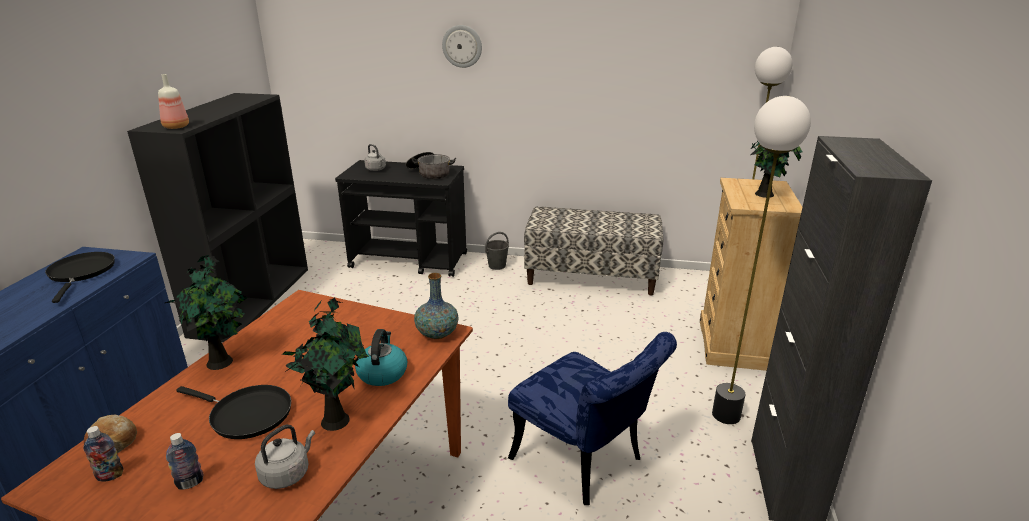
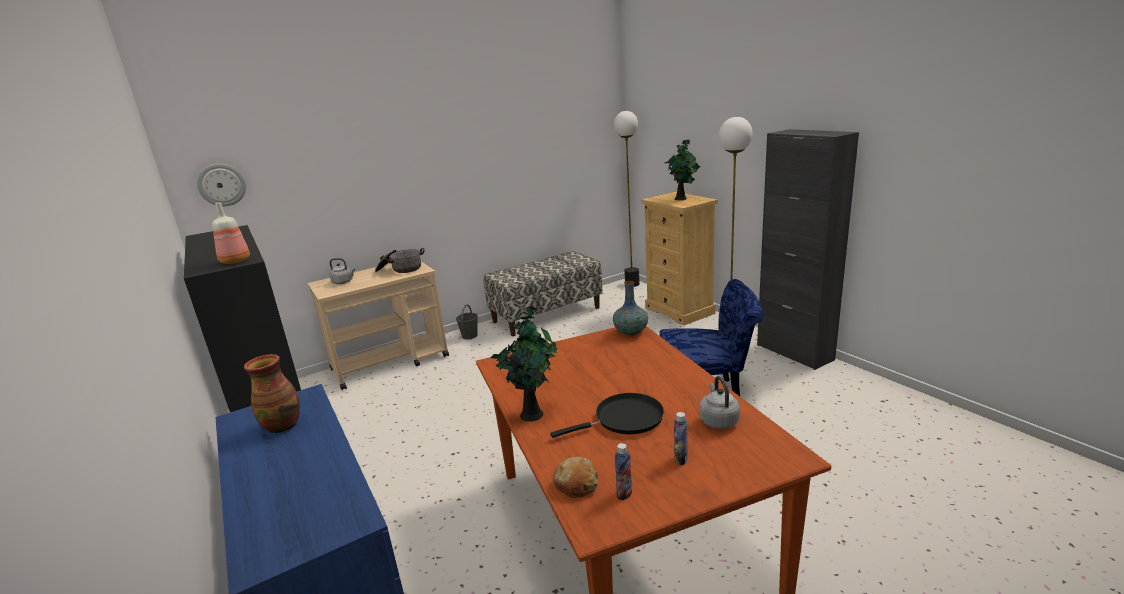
camera: 40 degrees left, 5 degrees down
(81, 273) = (283, 425): black frying pan -> vase
(336, 419) = (679, 389): potted plant -> none
(382, 373) = (648, 361): kettle -> none
(409, 261) = (391, 362): black cart -> beige cart
(462, 46) = (396, 149): wall clock -> wall clock (221, 184)

